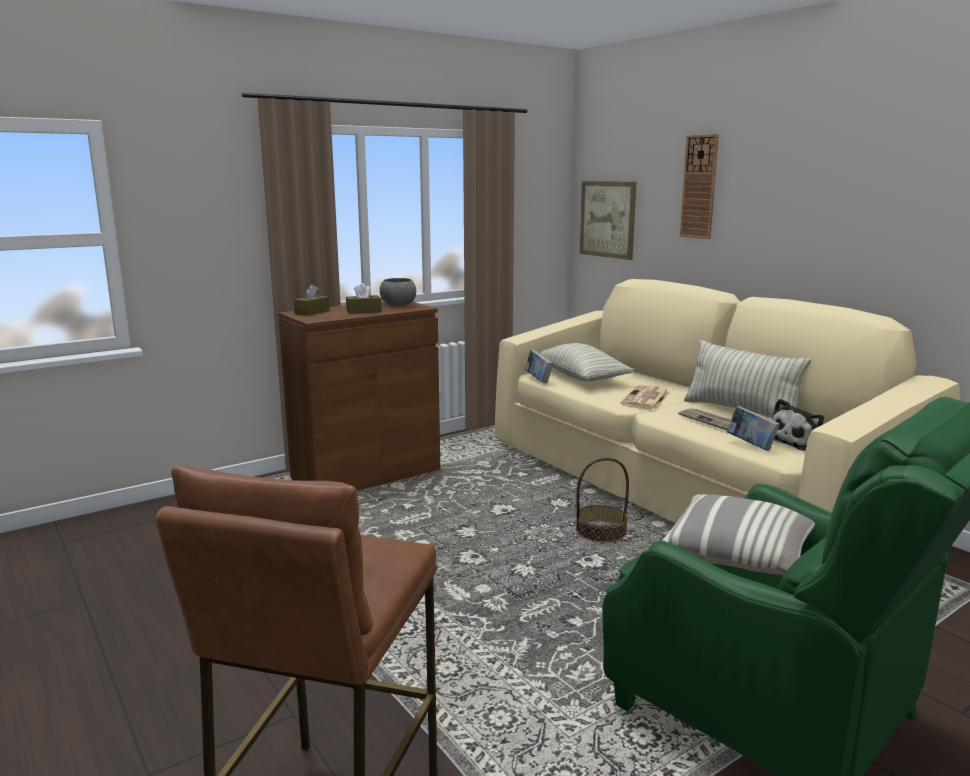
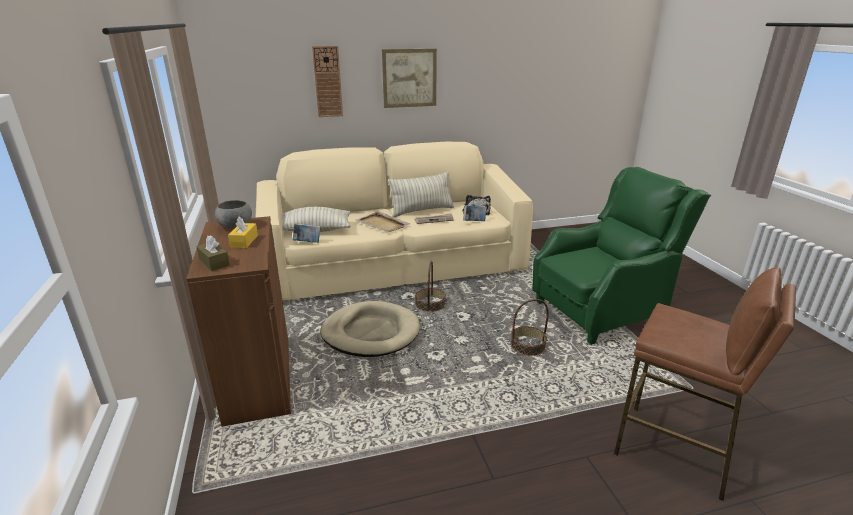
camera: 70 degrees left, 10 degrees up
(364, 311) = (244, 241): brown tissue box -> yellow tissue box
(491, 507) = (371, 332): none -> beige dog bed
(555, 632) = (528, 345): none -> basket
(607, 219) = (241, 111): picture -> picture (409, 78)
(646, 399) = (382, 224): newspaper -> beige tray
(739, 555) = (586, 258): pillow -> none

